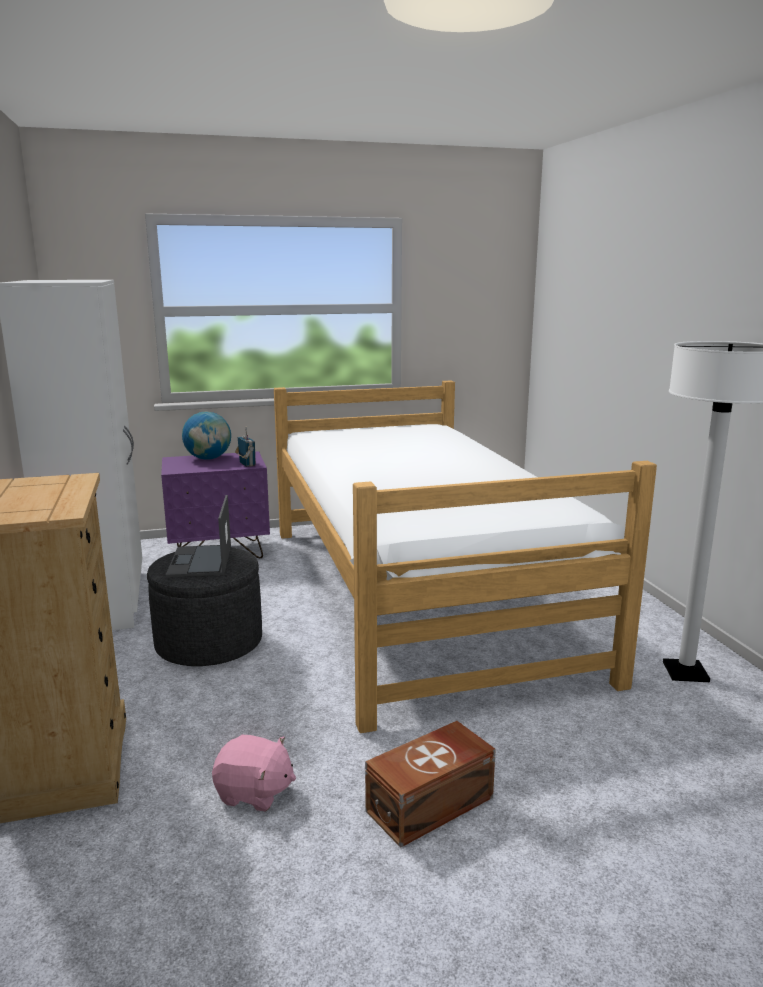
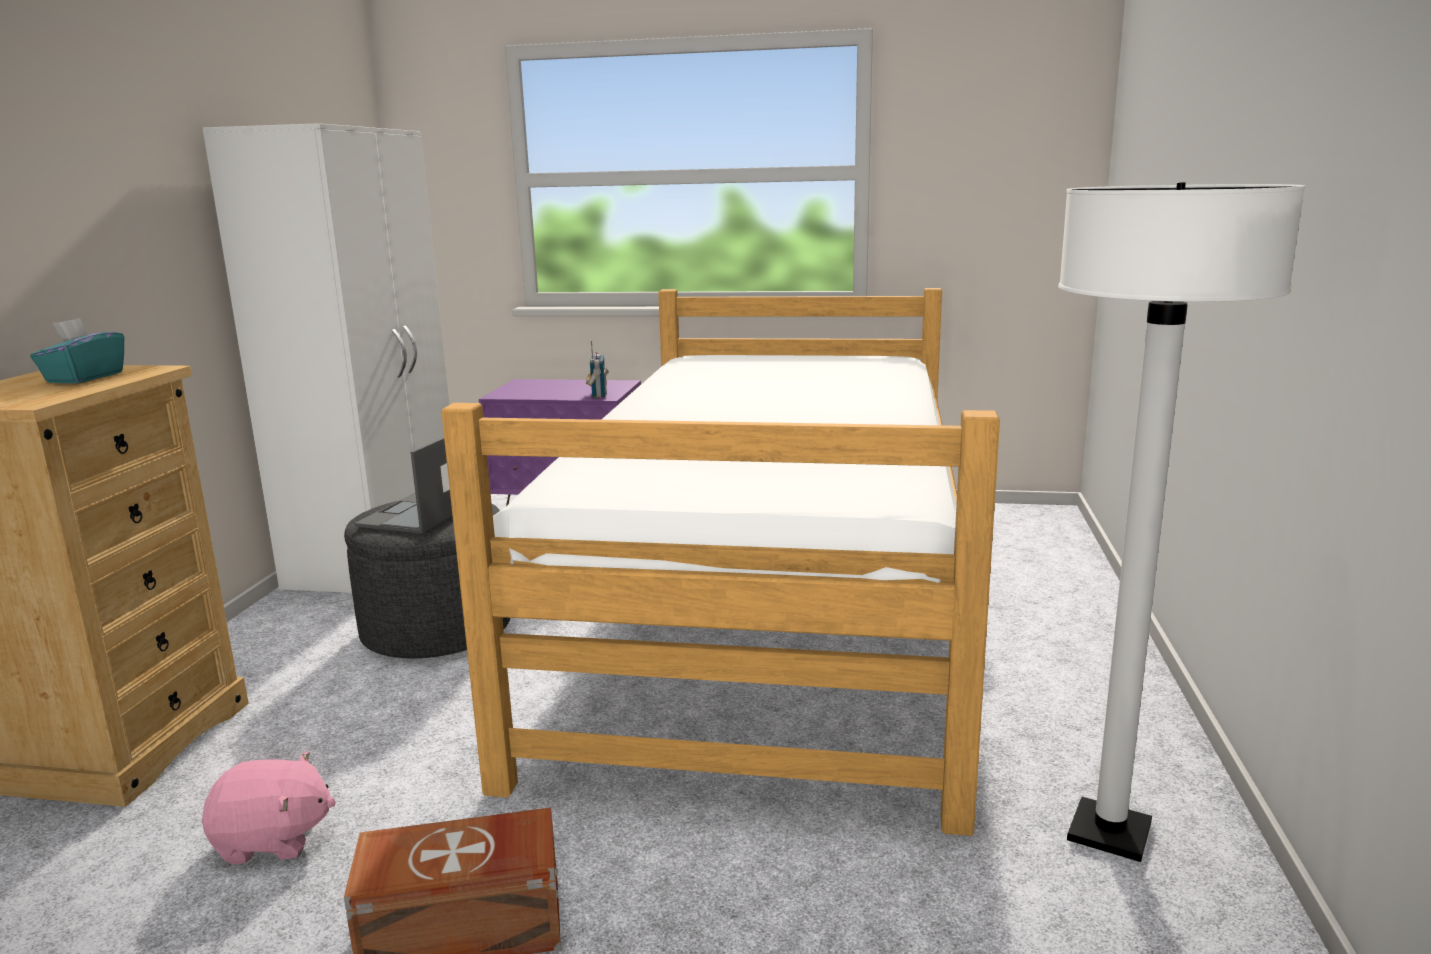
camera: 25 degrees right, 0 degrees up
(42, 489) = (84, 378): none -> turquoise tissue box
(208, 458) = (564, 384): globe -> none
(254, 793) = (273, 840): pink plush toy -> pink plush toy turned 45 degrees counterclockwise

